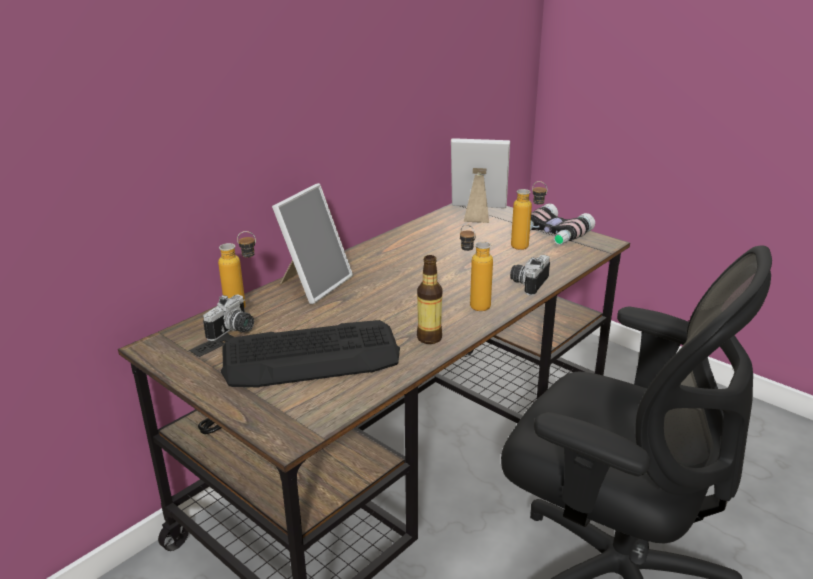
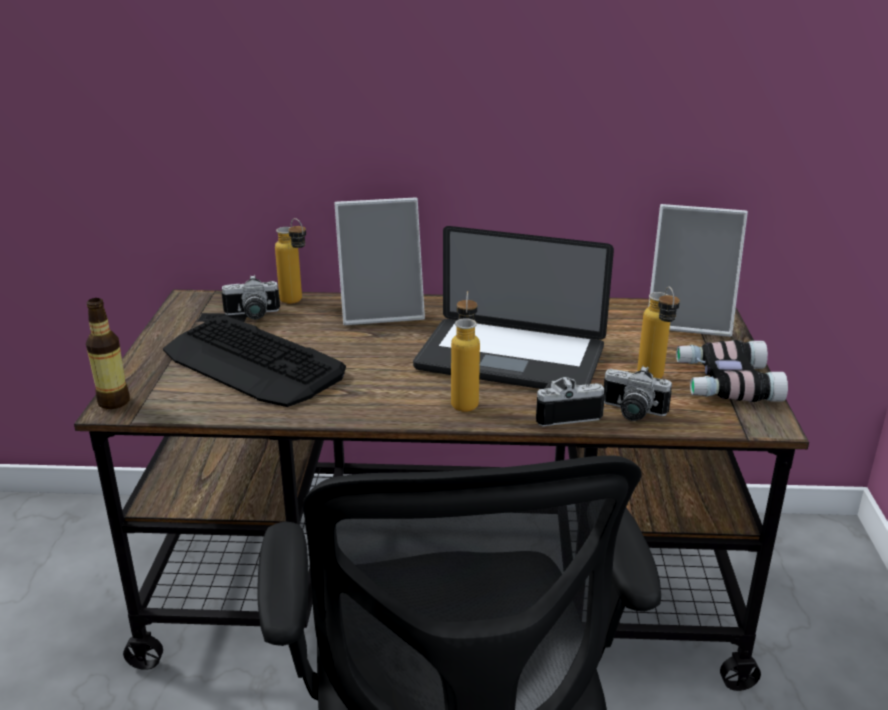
camera: 50 degrees right, 0 degrees up
(429, 338) = (359, 403): bottle -> bottle (114, 402)
(444, 272) = (510, 358): none -> laptop
(477, 213) = (689, 321): picture frame -> picture frame turned 135 degrees clockwise
(551, 267) = (631, 413): none -> camera

